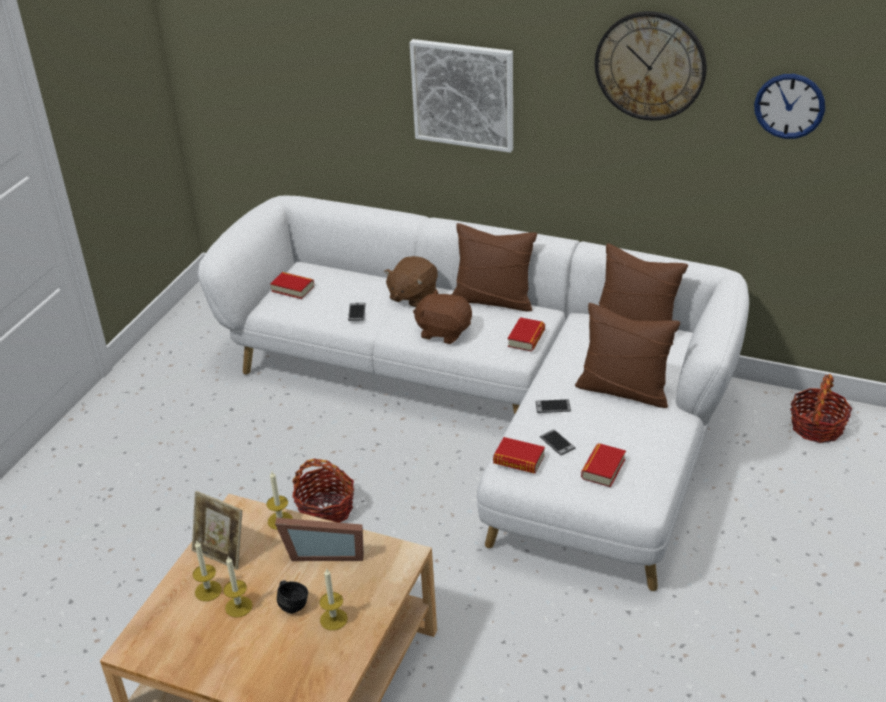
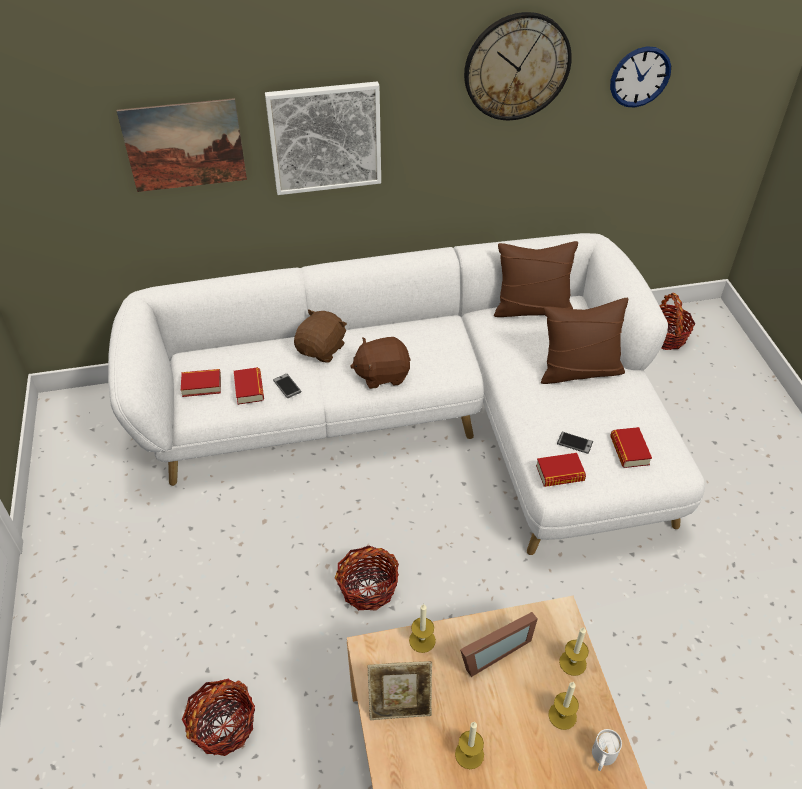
camera: 35 degrees left, 10 degrees up
(136, 549) = (223, 726): none -> basket
(208, 591) = (426, 754): candle -> candle (572, 663)
(293, 603) = (513, 721): black mug -> none
(334, 661) = (602, 758): none -> white mug
(343, 72) = (184, 145): none -> picture
(412, 296) = (322, 349): brown plush toy -> brown plush toy turned 150 degrees counterclockwise
(493, 300) = (395, 326): brown pillow -> none
(526, 338) = (457, 353): book -> book (249, 389)
(552, 406) = (540, 410): phone -> none

